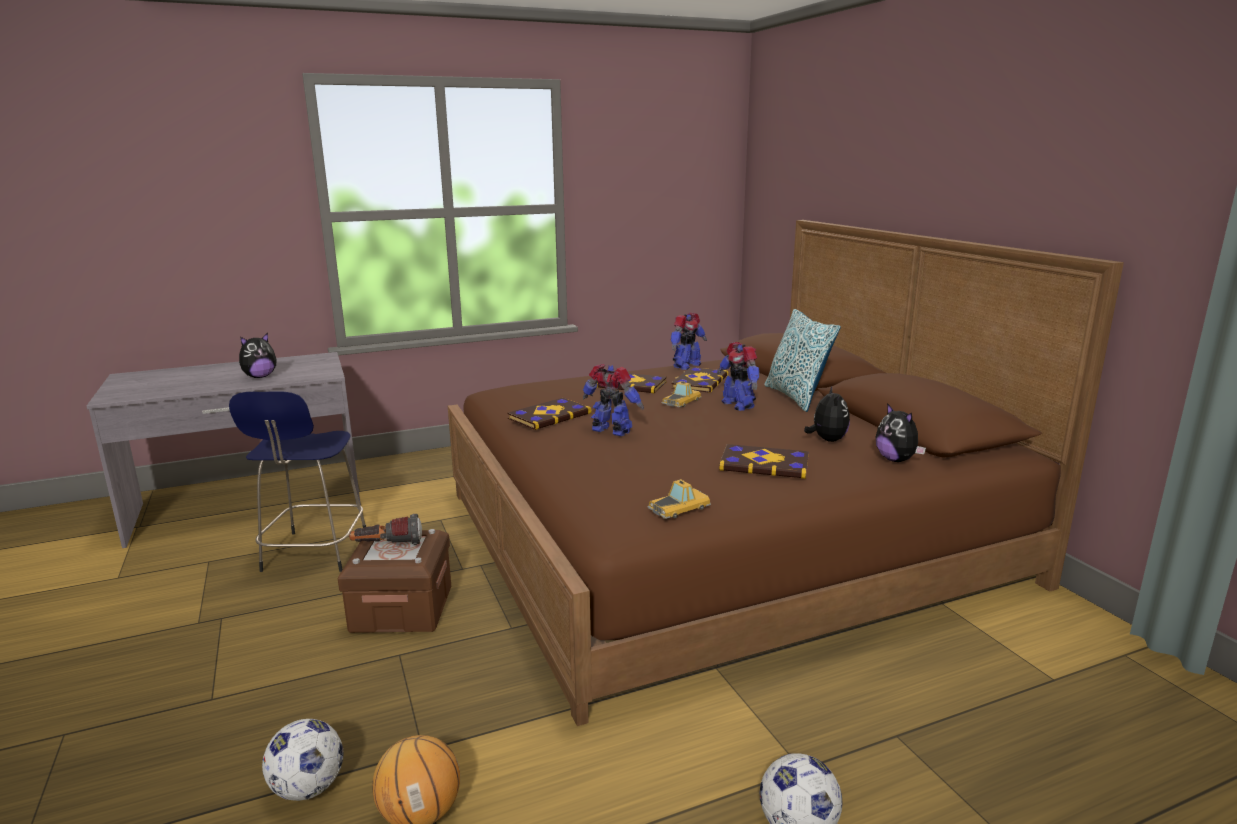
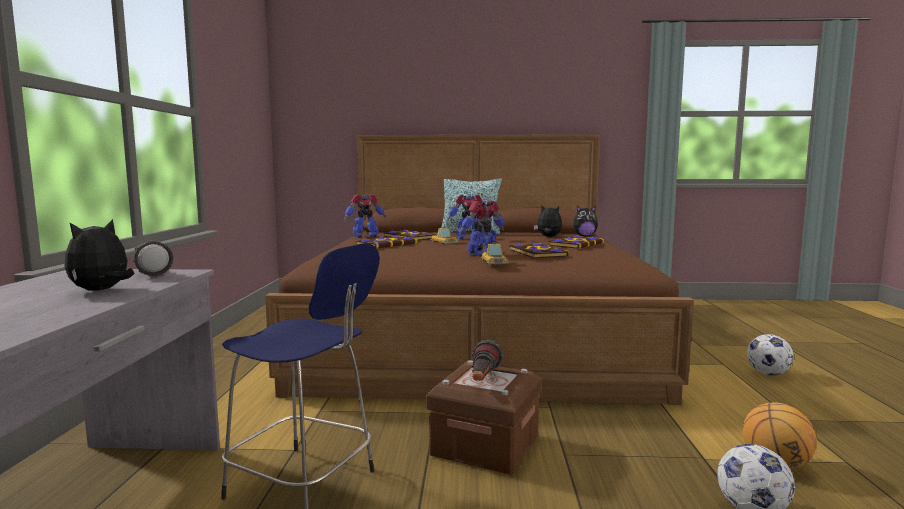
camera: 65 degrees left, 10 degrees down
(260, 377) = (101, 290): plush toy -> plush toy turned 135 degrees counterclockwise
(328, 367) = (148, 271): none -> flashlight
(549, 416) = (425, 259): book -> book (536, 253)
(680, 508) = (627, 258): toy car -> toy car (494, 261)
(686, 366) = (365, 236): toy robot -> toy robot turned 90 degrees clockwise

